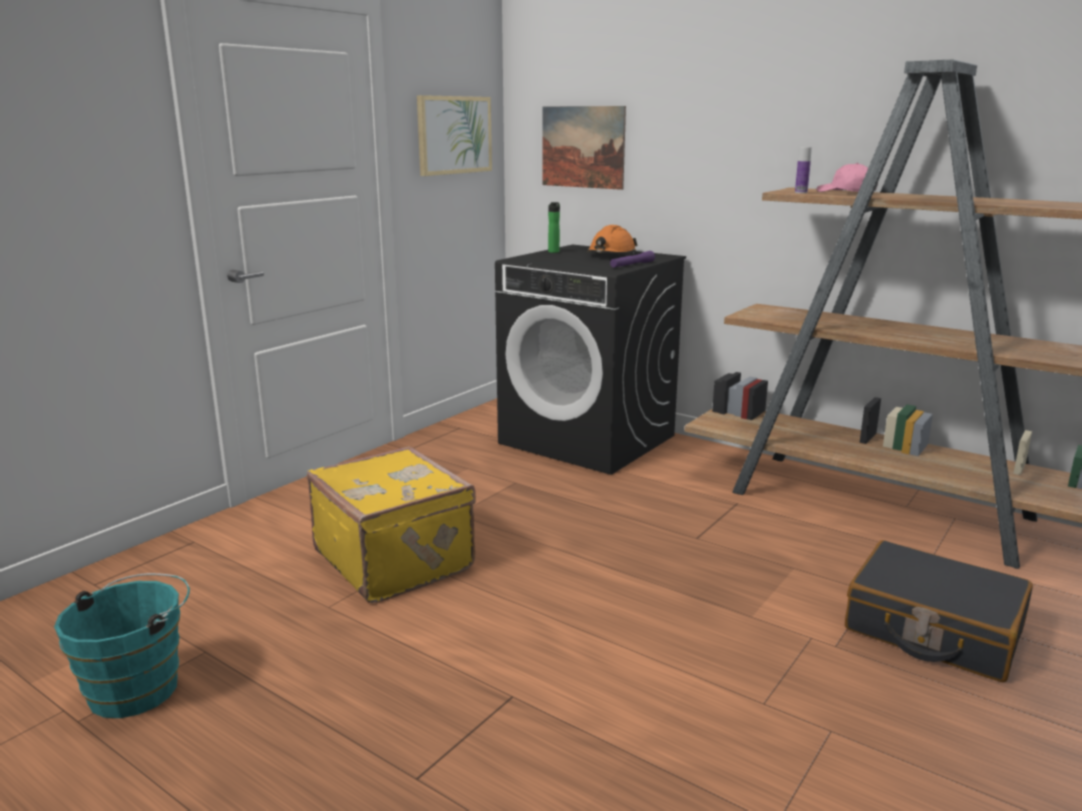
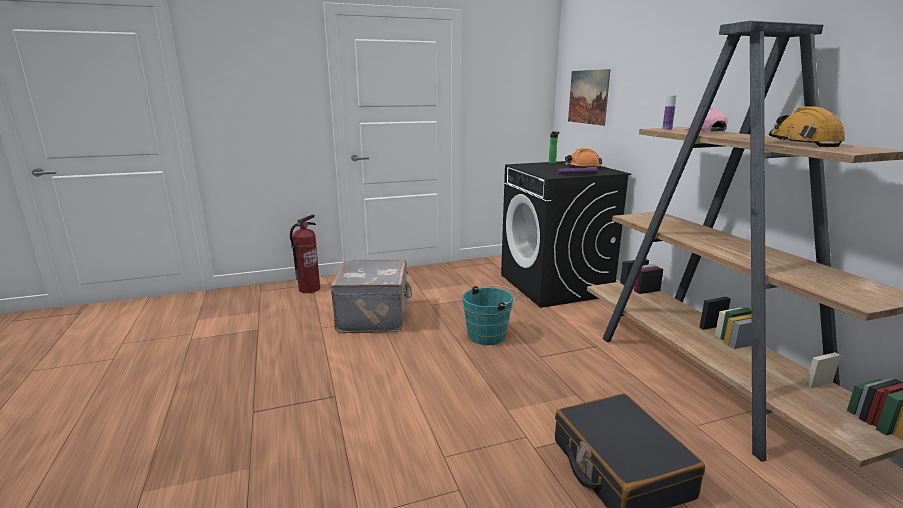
camera: 35 degrees right, 0 degrees up
(140, 686) = (222, 334): turquoise bucket -> turquoise bucket (489, 335)
(200, 551) = (309, 289): none -> fire extinguisher
(396, 559) = (375, 317): yellow suitcase -> grey suitcase
(454, 135) = (512, 88): picture -> none
(996, 201) = (803, 143): none -> orange hard hat

